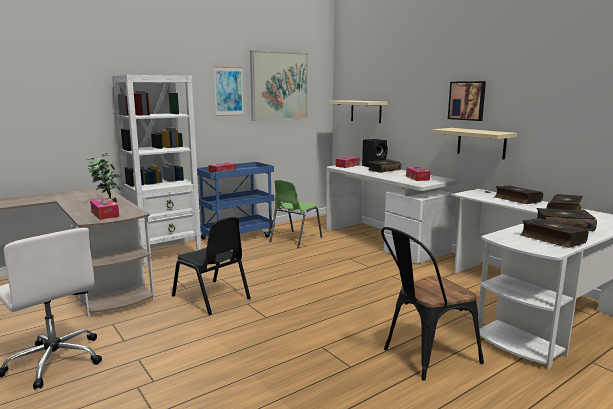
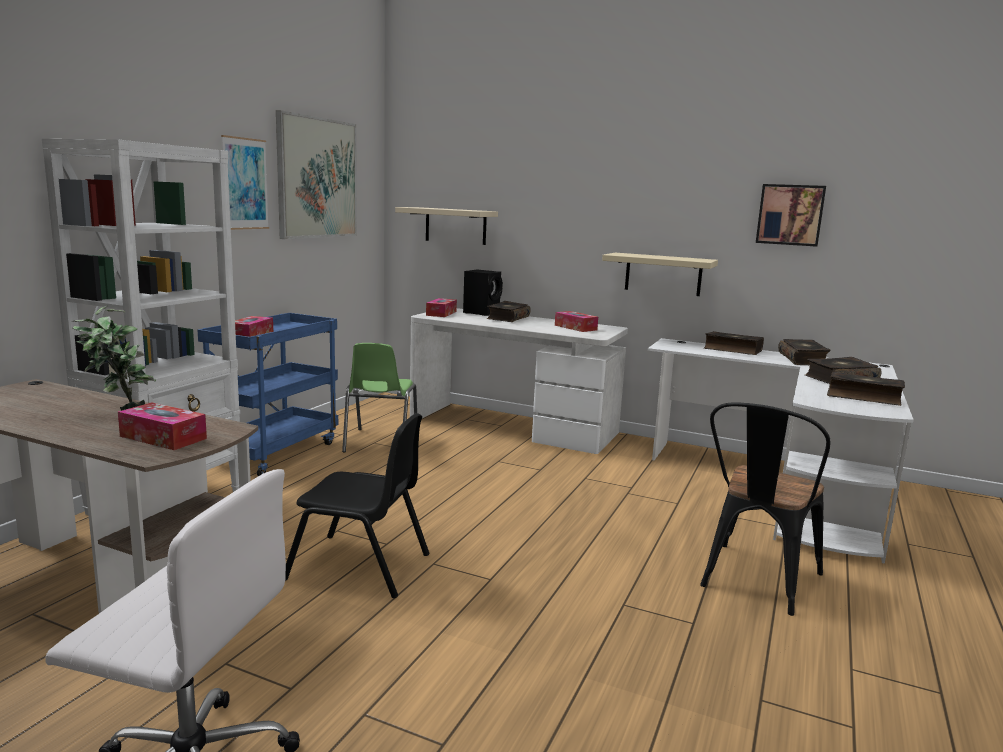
camera: 30 degrees left, 0 degrees up
(467, 100) = (640, 214): picture -> picture (790, 215)

